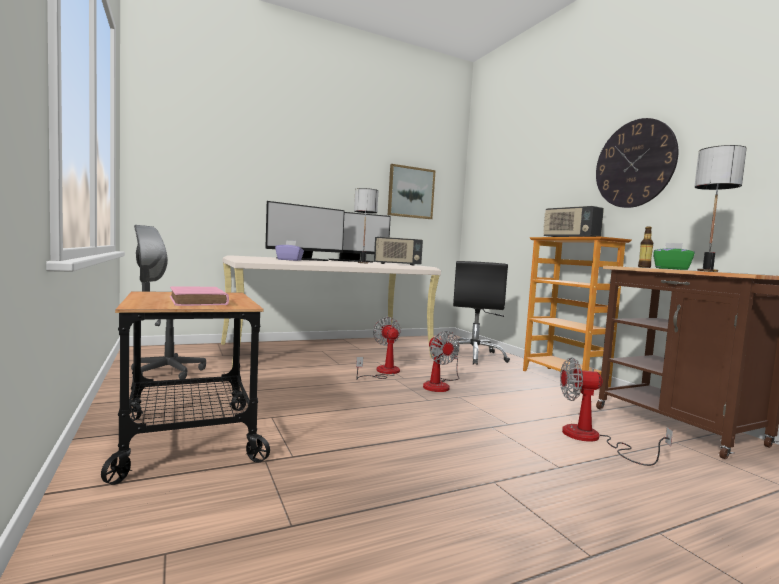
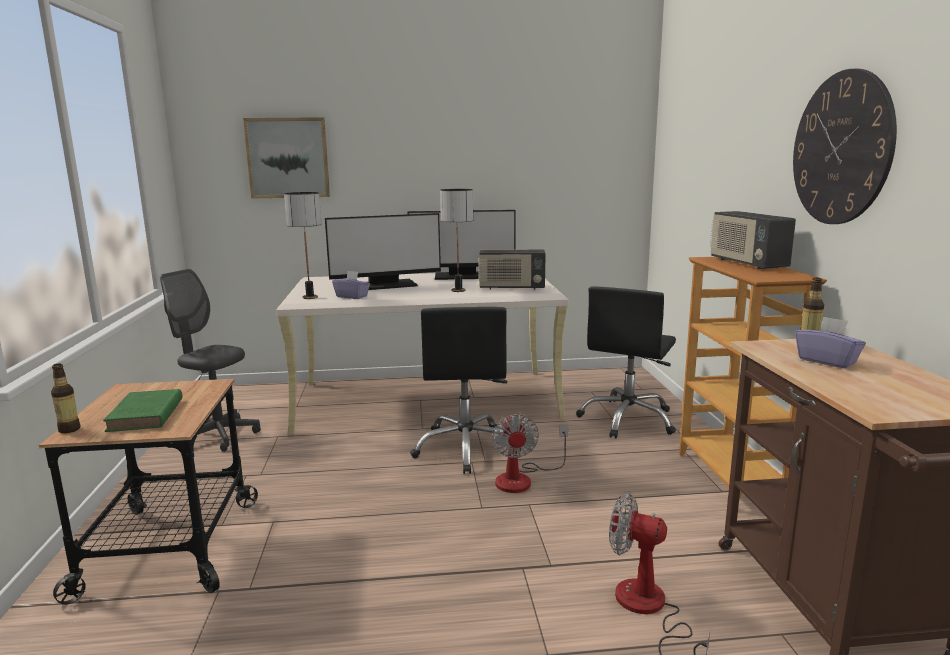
camera: 20 degrees right, 10 degrees up
(133, 304) = (69, 429): none -> bottle
(198, 301) = (145, 416): pink book -> green book
(383, 372) = (466, 448): fan -> black office chair
(410, 192) = (561, 162): picture -> picture (288, 158)
(671, 269) = (827, 361): green tissue box -> purple tissue box
(706, 271) = (844, 387): table lamp -> table lamp (309, 297)

